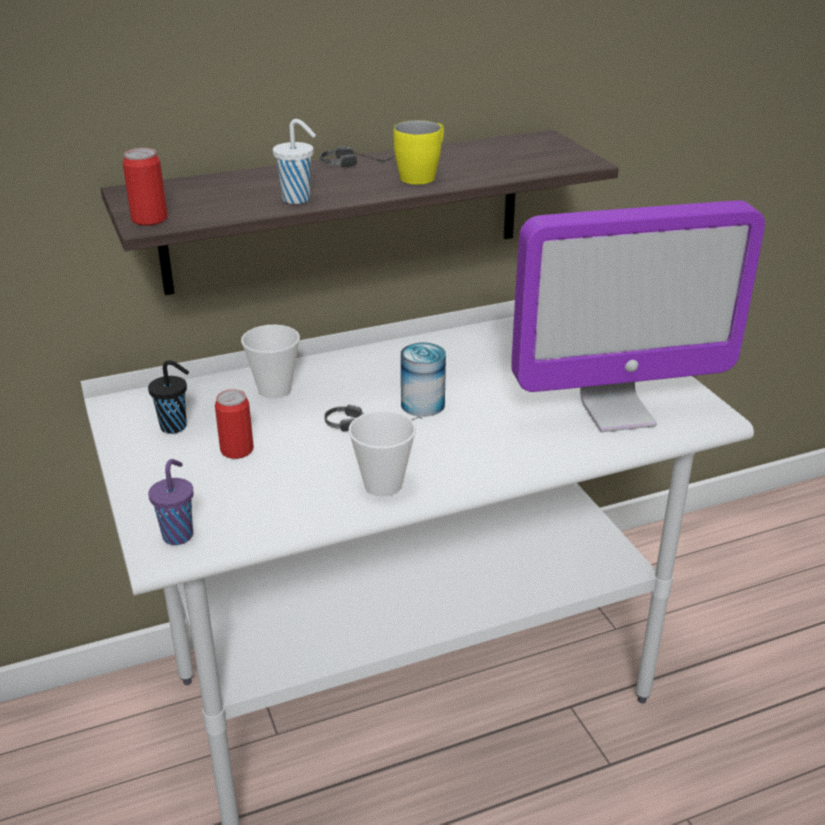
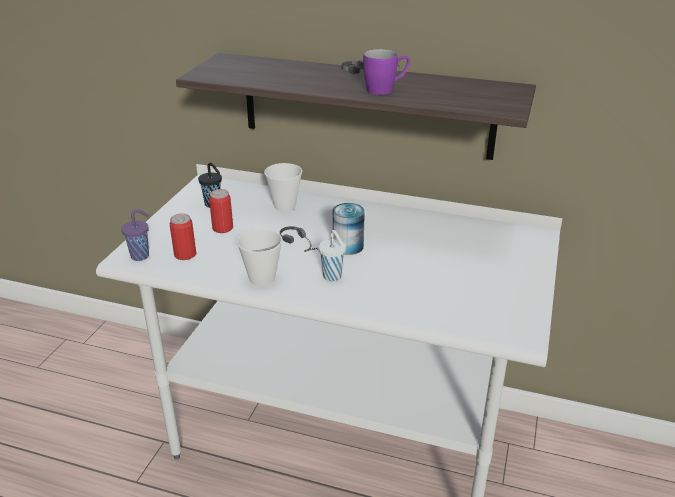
camera: 40 degrees right, 0 degrees up
(149, 219) = (204, 73): can -> can (185, 254)
(298, 200) = (291, 83): white cup -> white cup (333, 276)
(422, 175) = (385, 89): yellow mug -> purple mug
(616, 412) = (458, 303): monitor -> none

